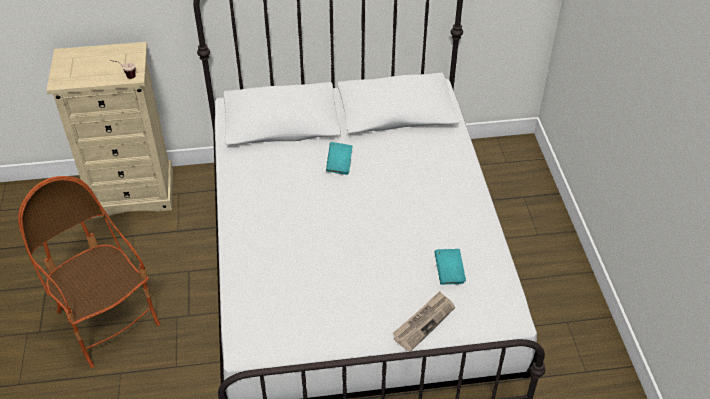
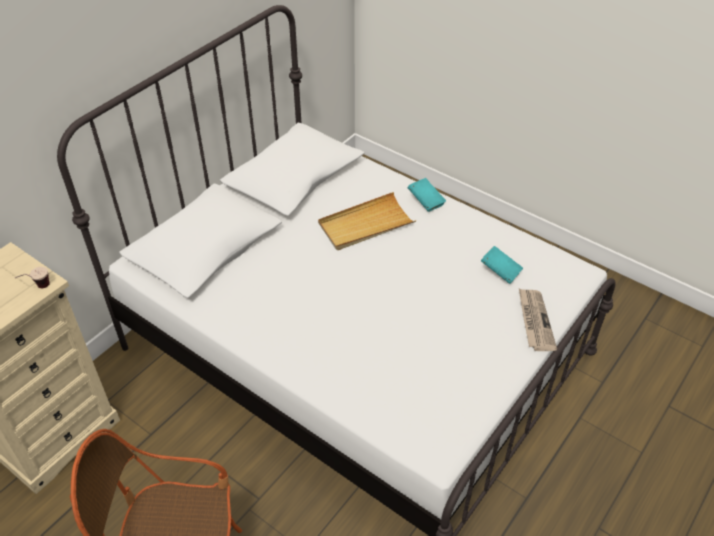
camera: 45 degrees left, 0 degrees up
(339, 164) = (306, 249): turquoise book -> turquoise book (426, 202)
(399, 175) = (365, 224): none -> beige tray

